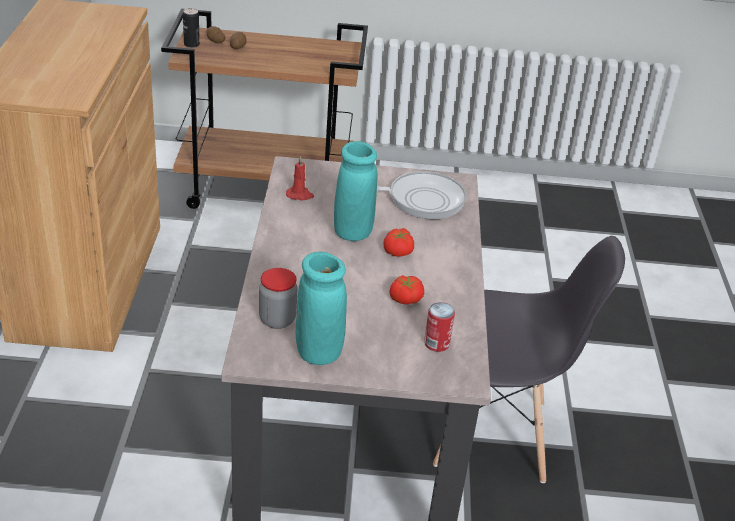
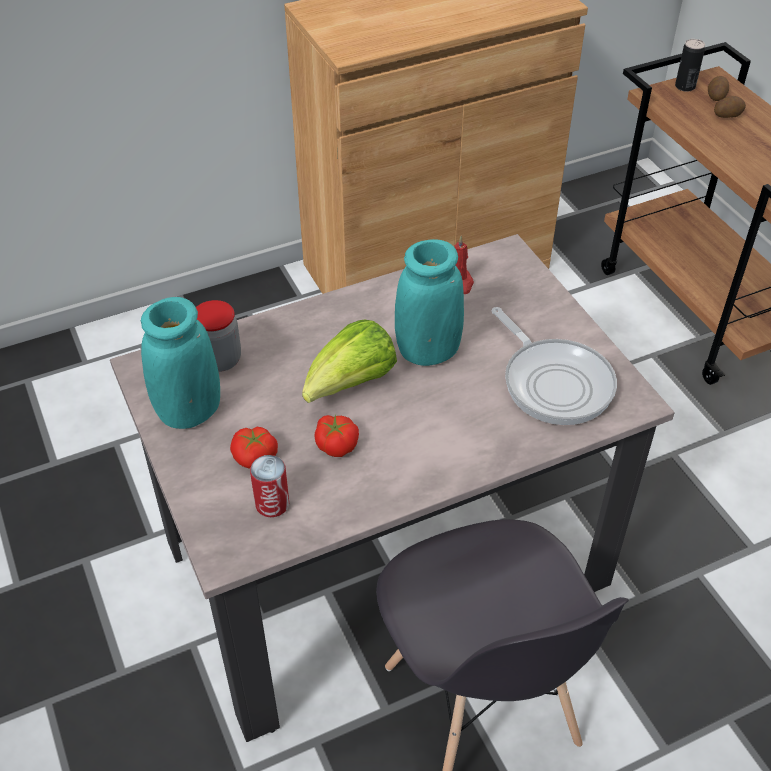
camera: 65 degrees right, 10 degrees up
(355, 272) = (351, 385): none -> lettuce
(398, 251) = (424, 404): tomato -> tomato (255, 457)

